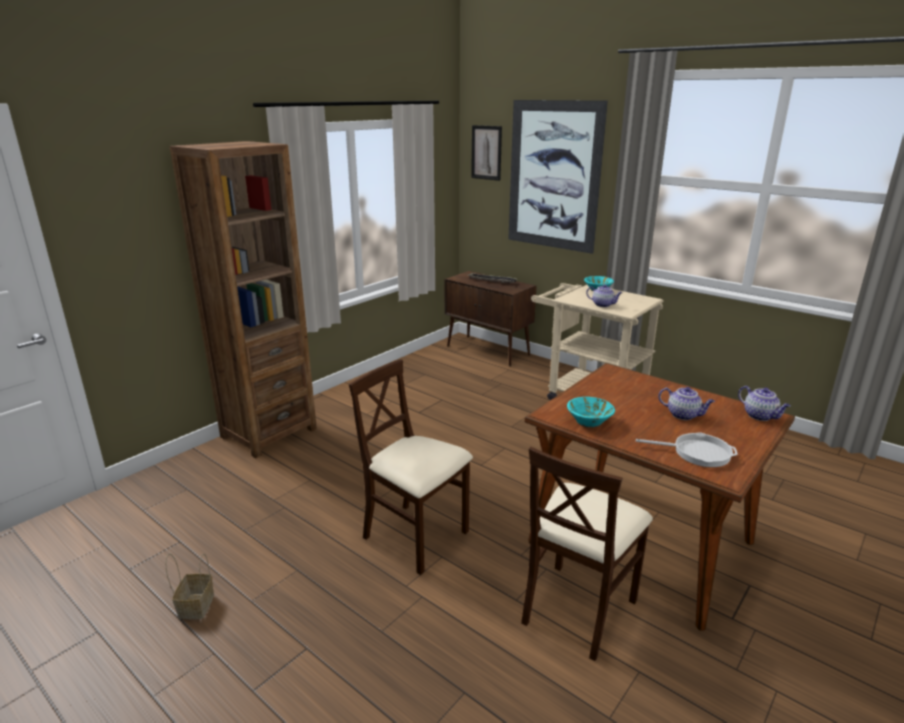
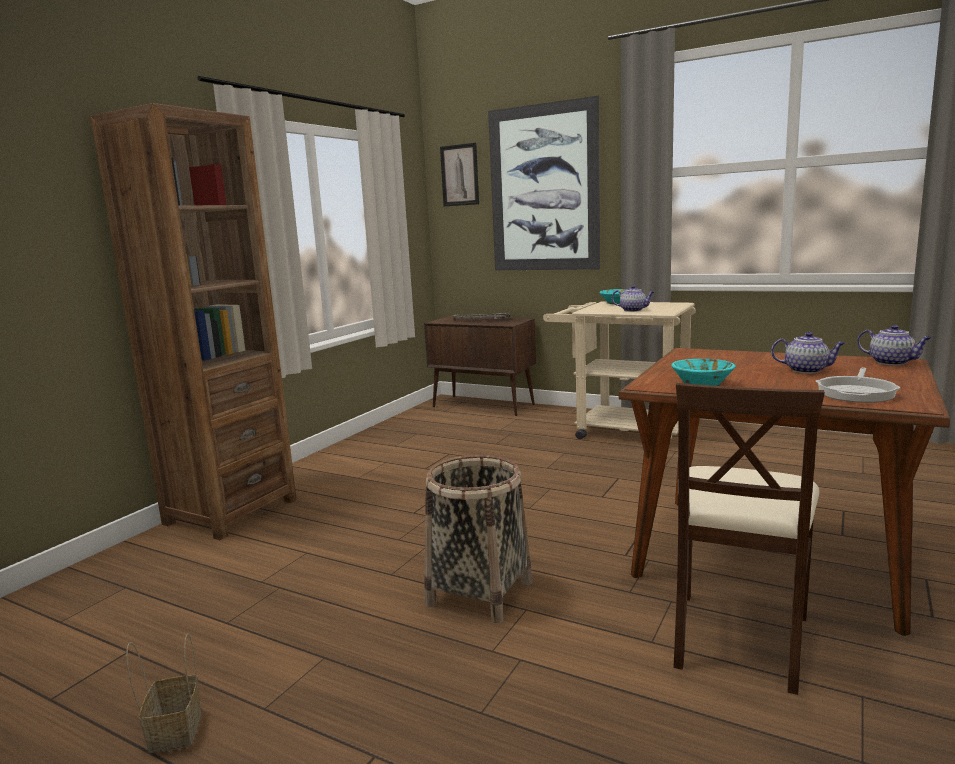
camera: 10 degrees left, 10 degrees down
(416, 536) = (480, 593): beige chair -> basket
(697, 452) = (856, 392): frying pan -> frying pan turned 120 degrees clockwise

